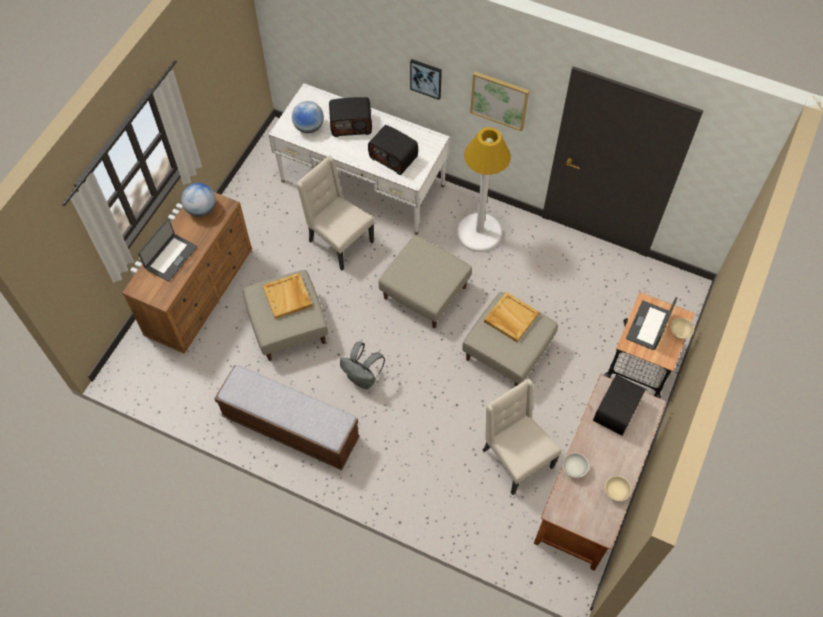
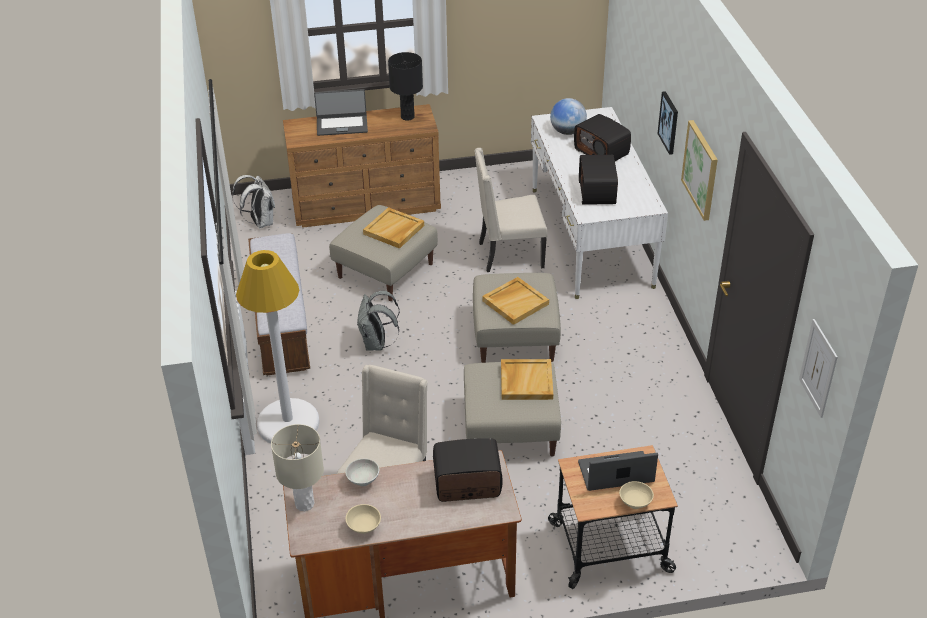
camera: 55 degrees right, 20 degrees down
(152, 375) = (260, 222): none -> white backpack
(201, 209) = (407, 117): globe -> black table lamp
(339, 242) = (509, 255): beige chair -> beige chair turned 105 degrees counterclockwise
(430, 274) = (515, 302): none -> beige tray
(479, 233) = (628, 339): white floor lamp -> white floor lamp (288, 423)
(570, 515) = (304, 503): none -> beige table lamp
(728, 180) = (818, 368): none -> picture

